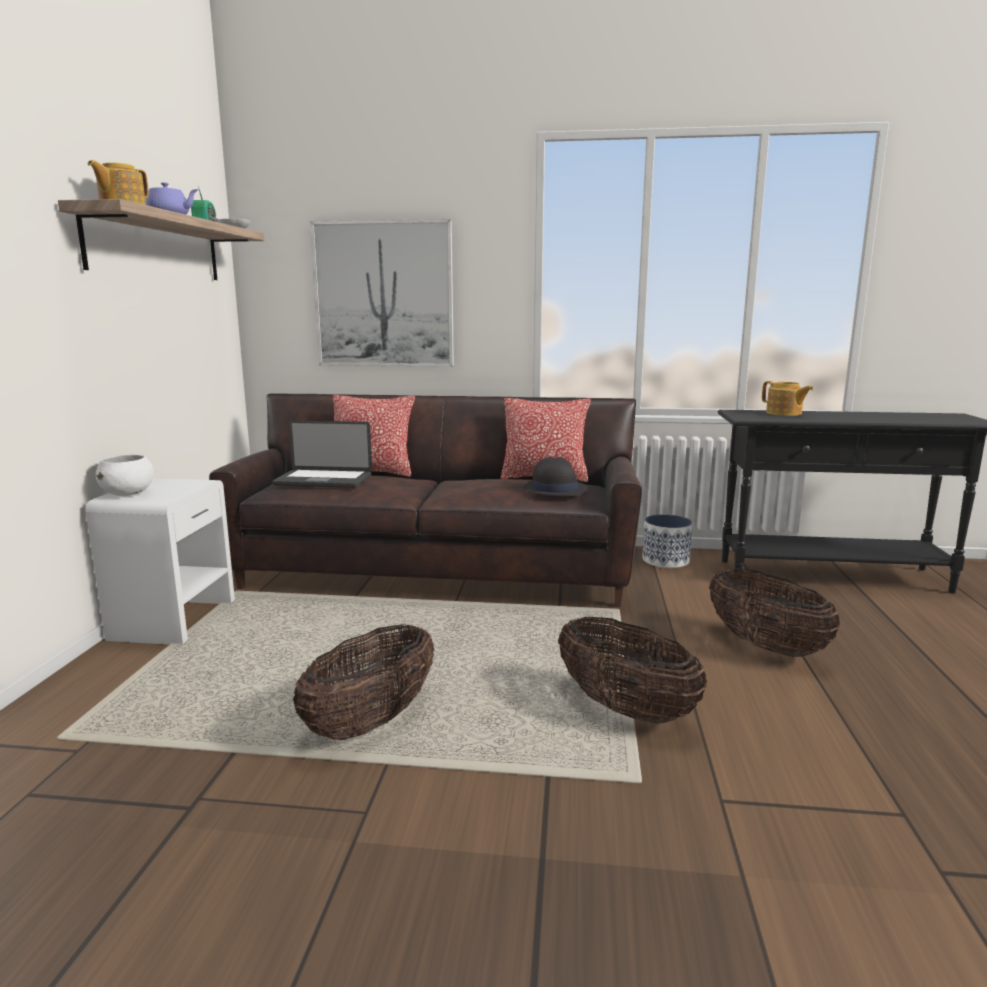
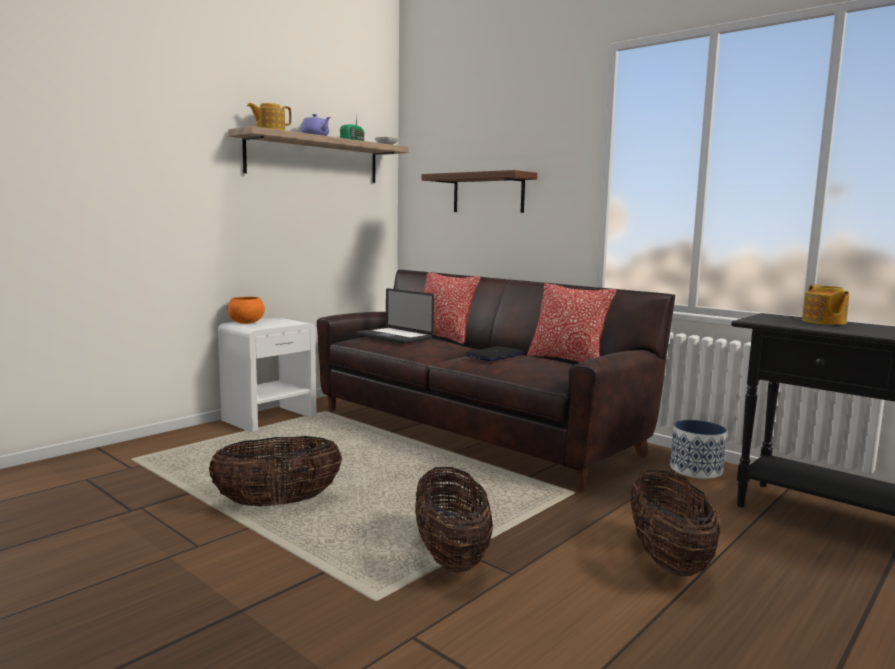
camera: 35 degrees right, 5 degrees down
(128, 494) = (246, 323): white bowl -> orange bowl
(384, 295) = (488, 193): picture -> brown shelf
(478, 484) = (494, 355): none -> laptop
(554, 489) = (547, 367): black hat -> none

